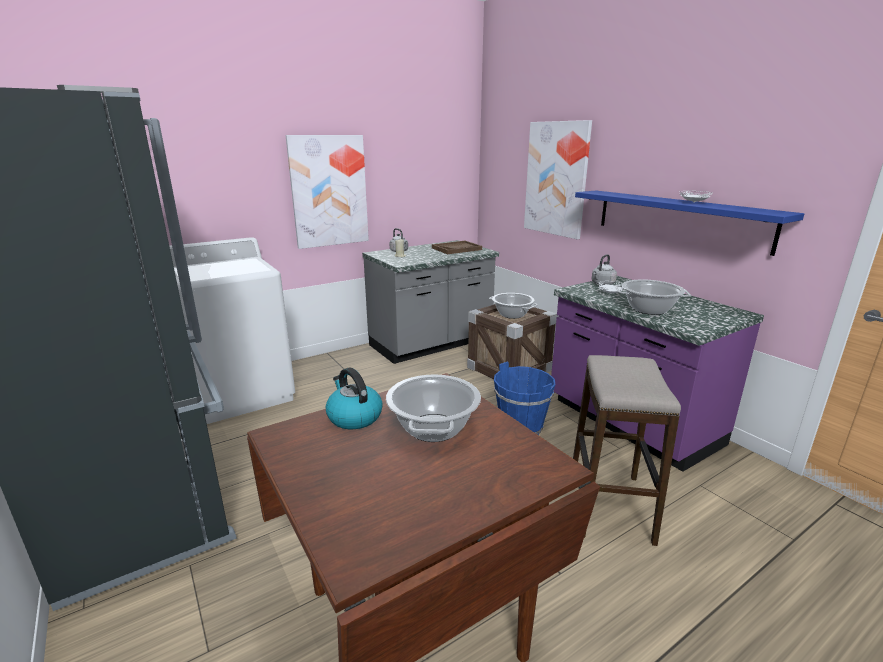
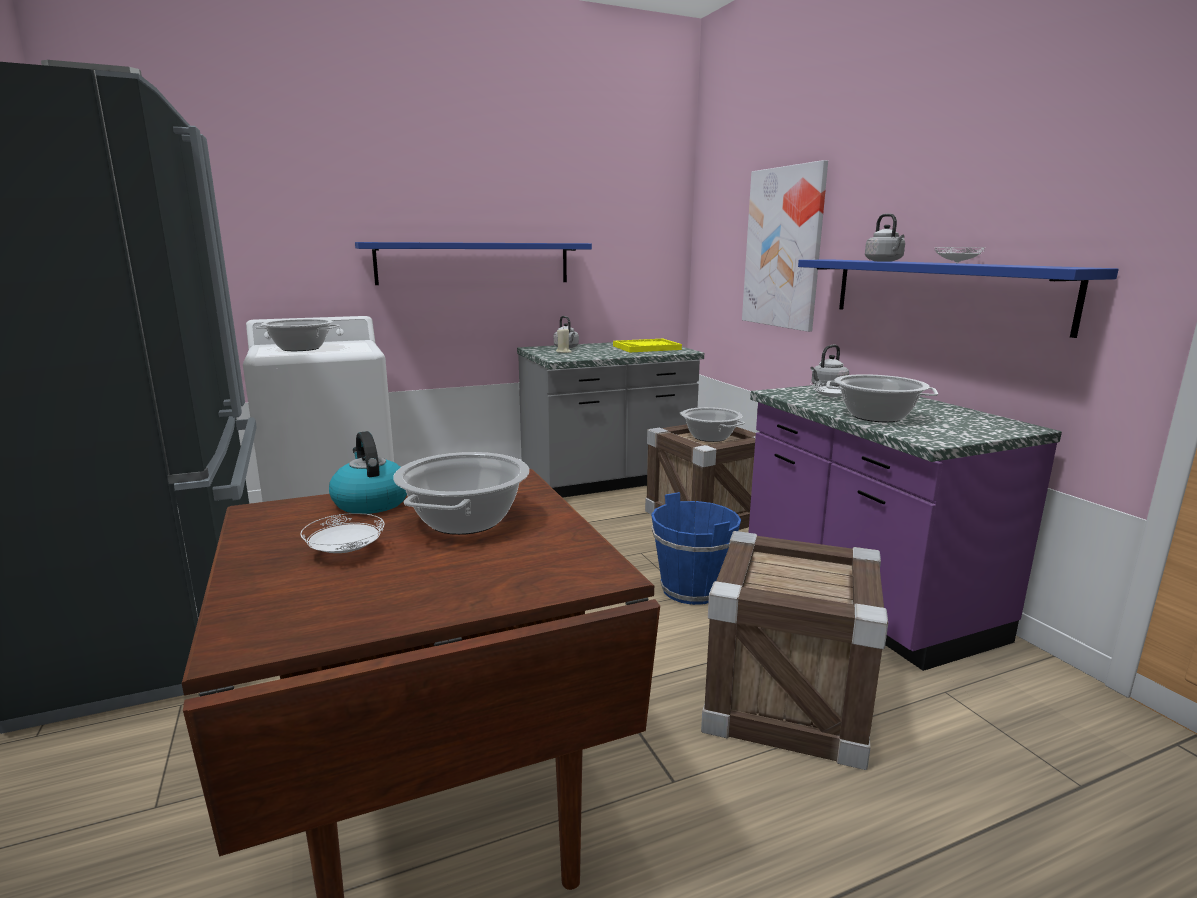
camera: 10 degrees right, 5 degrees down
(210, 270) = (300, 348): none -> cooking pot
(329, 191) = (474, 263): picture -> blue shelf
(369, 468) = (346, 552): none -> white plate
(456, 249) = (646, 348): brown tray -> yellow tray
(610, 505) = (787, 702): stool -> crate
(640, 197) = (884, 261): none -> grey kettle

